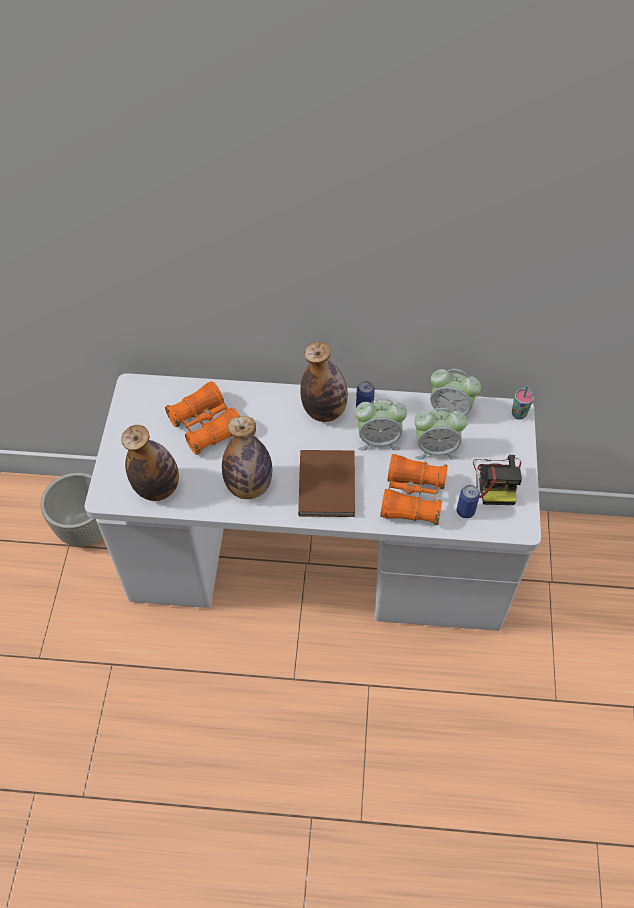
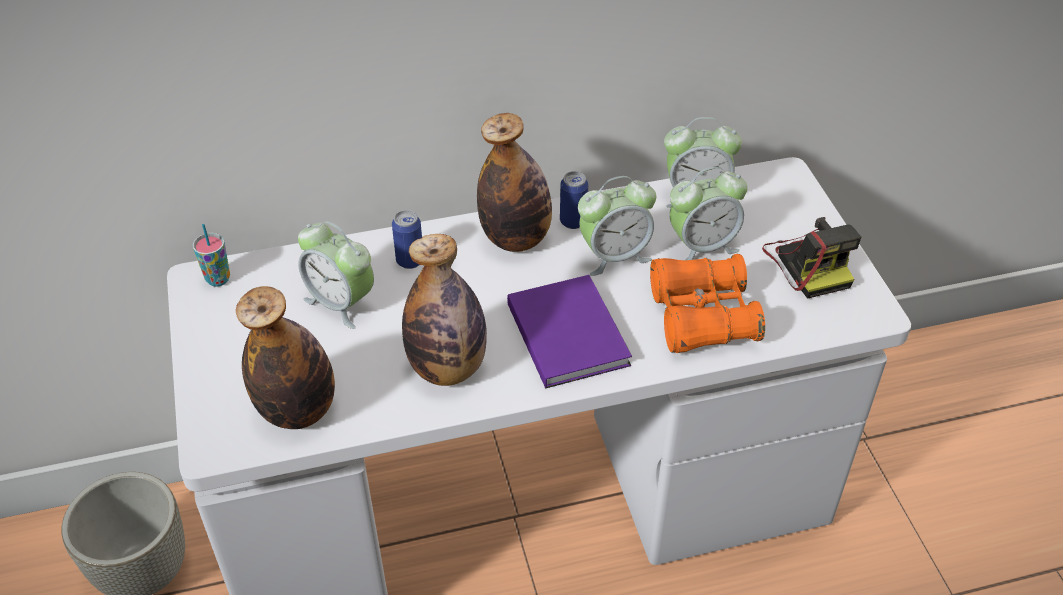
camera: 20 degrees left, 10 degrees down
(206, 425) = (341, 303): orange binoculars -> alarm clock
(328, 483) = (568, 331): brown book -> purple book
(465, 511) = (787, 314): can -> can (410, 260)
(518, 414) = (791, 176): cup -> cup (218, 279)

